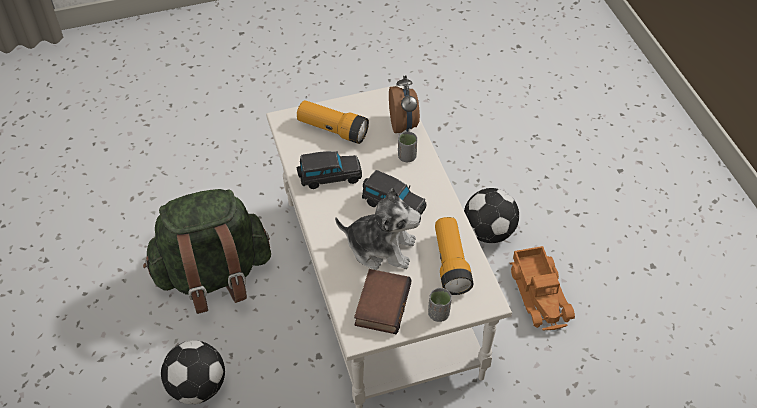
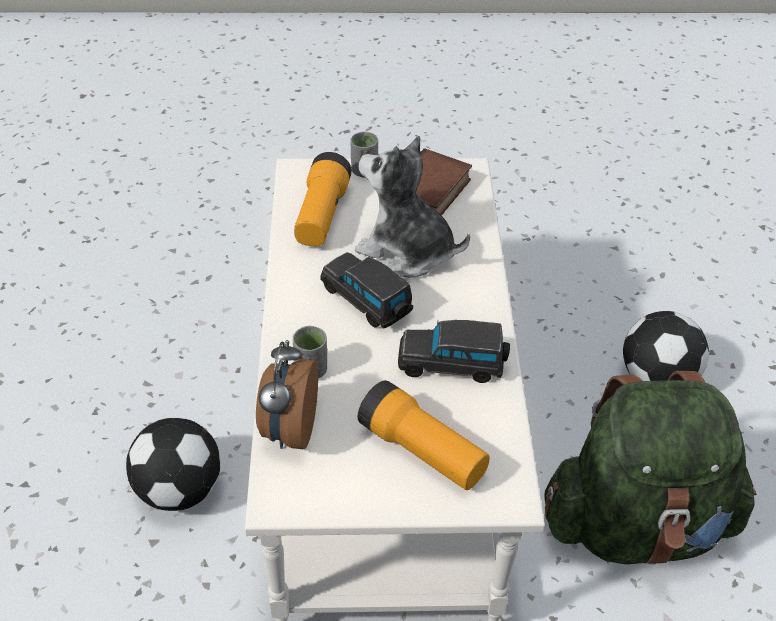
camera: 165 degrees left, 5 degrees down
(540, 293) = (164, 384): toy truck -> none

